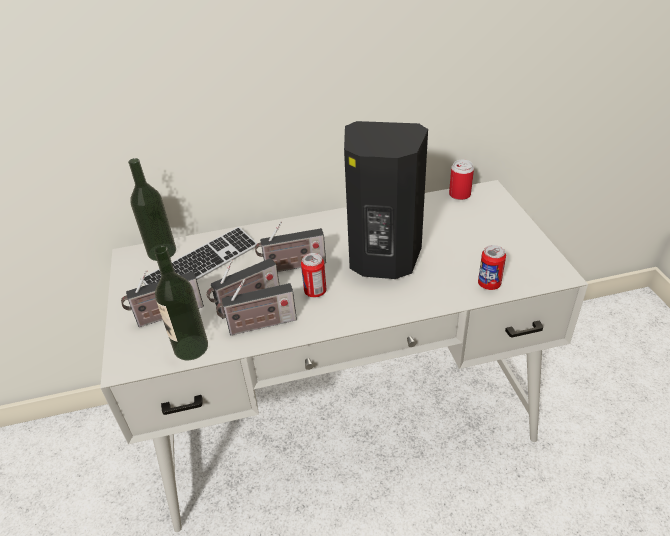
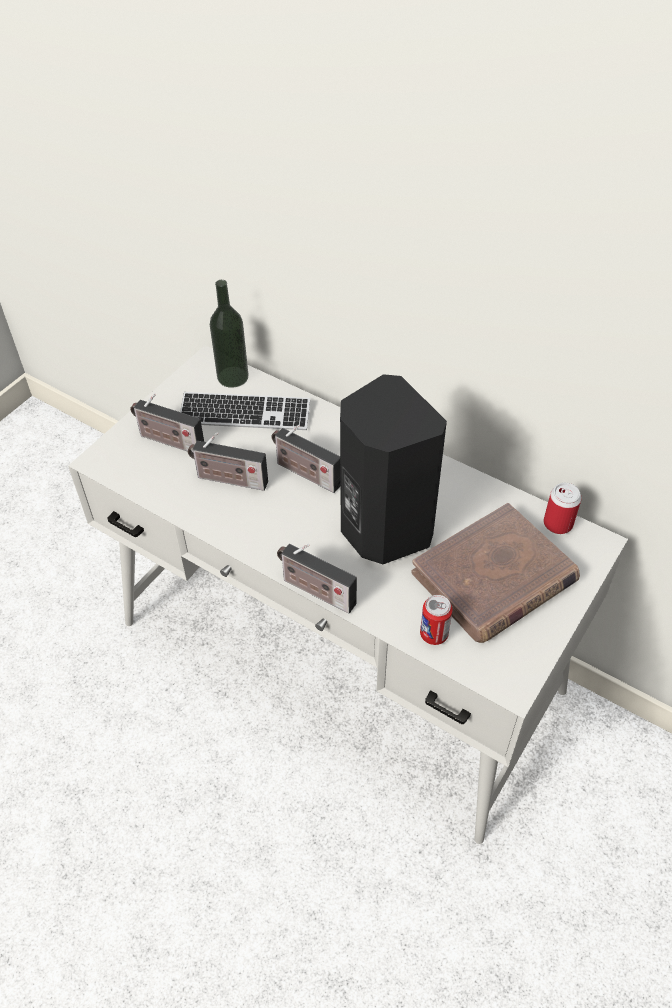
camera: 45 degrees right, 10 degrees up
(191, 347) = (150, 483): bottle -> none
(259, 325) = (214, 506): radio -> radio (315, 591)
(315, 291) = (289, 512): can -> none
(472, 237) = (494, 578): none -> brown book

